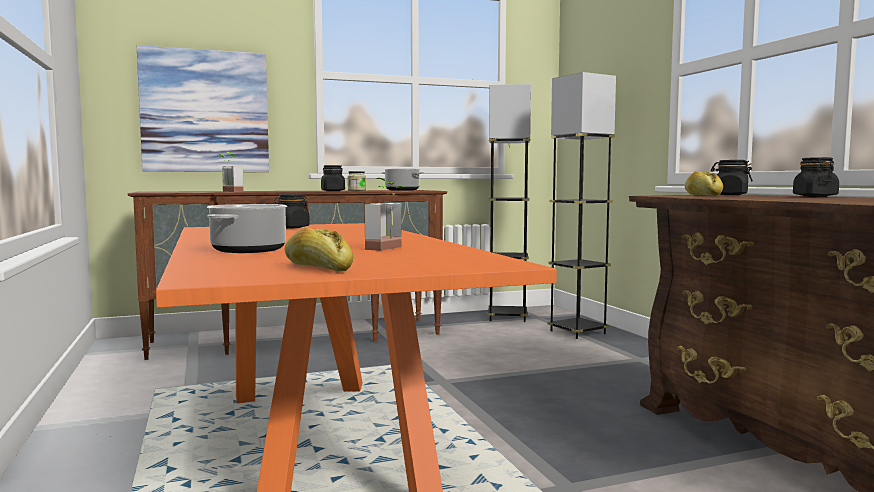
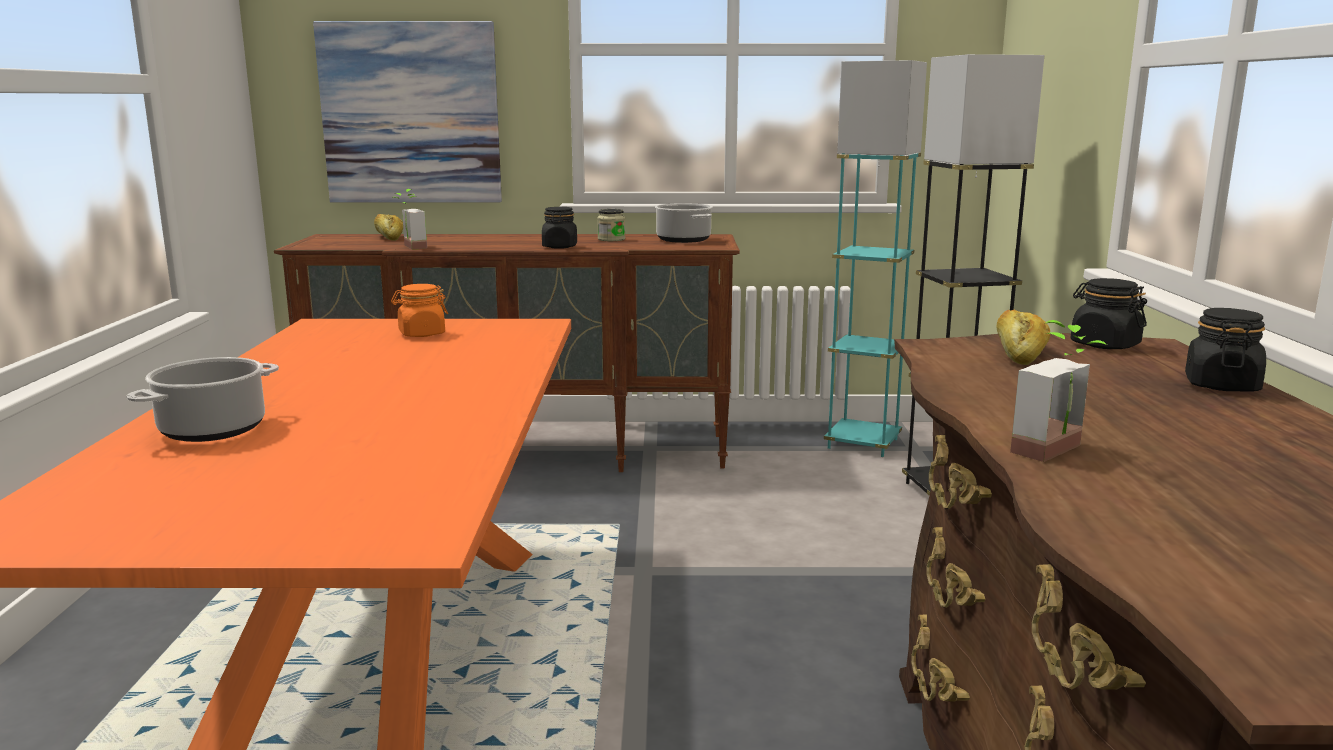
camera: 20 degrees right, 10 degrees up
(291, 227) = (421, 334): black jar -> orange jar
(318, 267) = (171, 515): bread -> bread (390, 237)
(390, 248) = (388, 445): potted plant -> potted plant (1060, 452)
(507, 317) = (862, 443): grey floor lamp -> turquoise floor lamp

